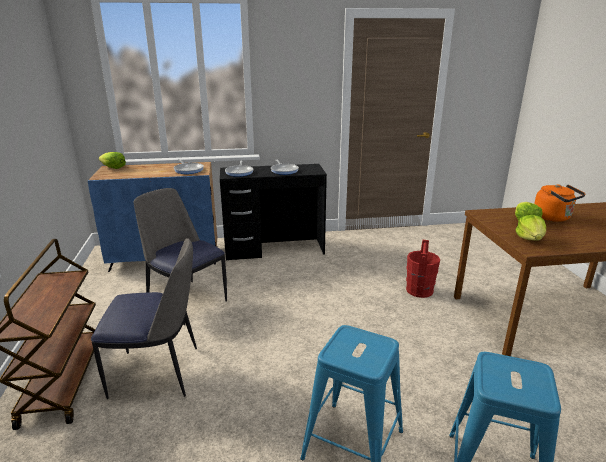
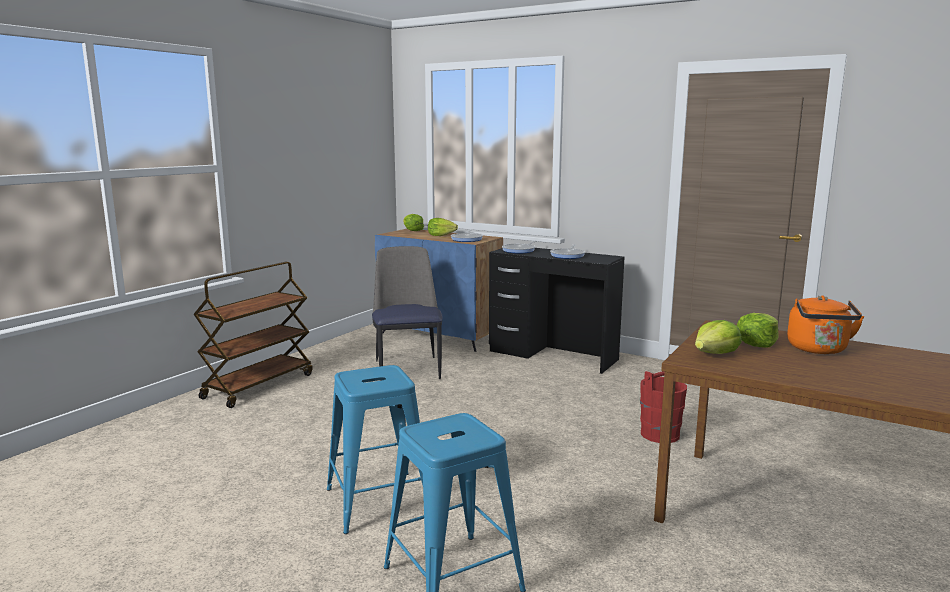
camera: 40 degrees right, 10 degrees down
(155, 169) = (441, 235): none -> lettuce
(158, 372) = (318, 403): chair -> none

